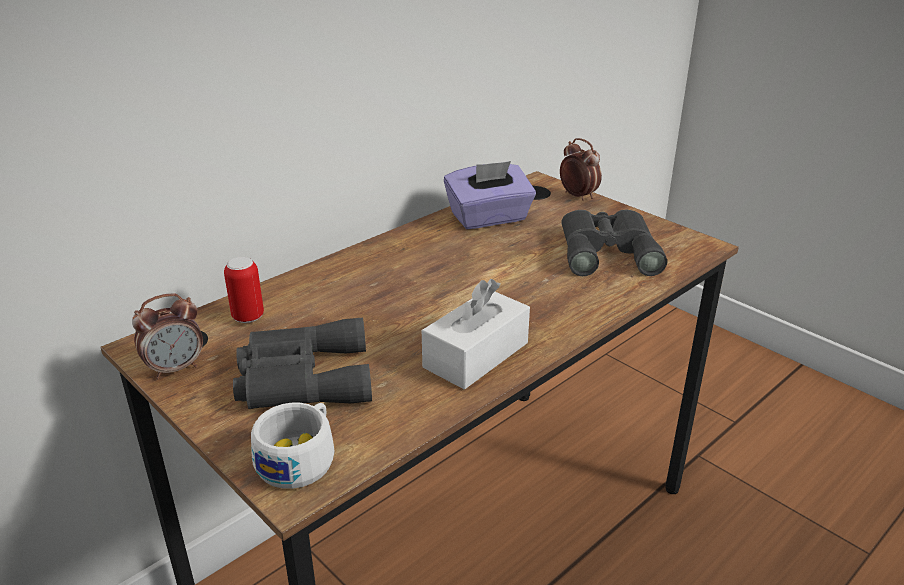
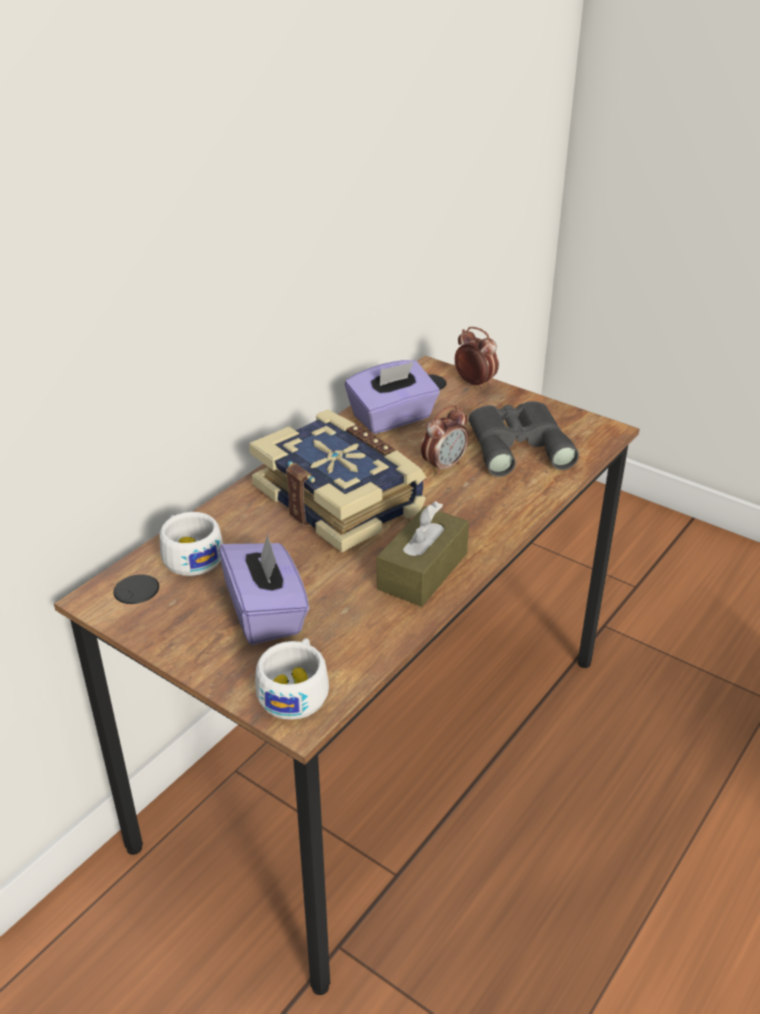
camera: 10 degrees left, 5 degrees up
(175, 368) = (141, 618): alarm clock -> alarm clock (444, 466)
(248, 317) = (190, 555): can -> white cup
(300, 378) = (266, 613): grey binoculars -> purple tissue box
(414, 281) = (340, 499): none -> book
(476, 355) = (422, 571): white tissue box -> brown tissue box

